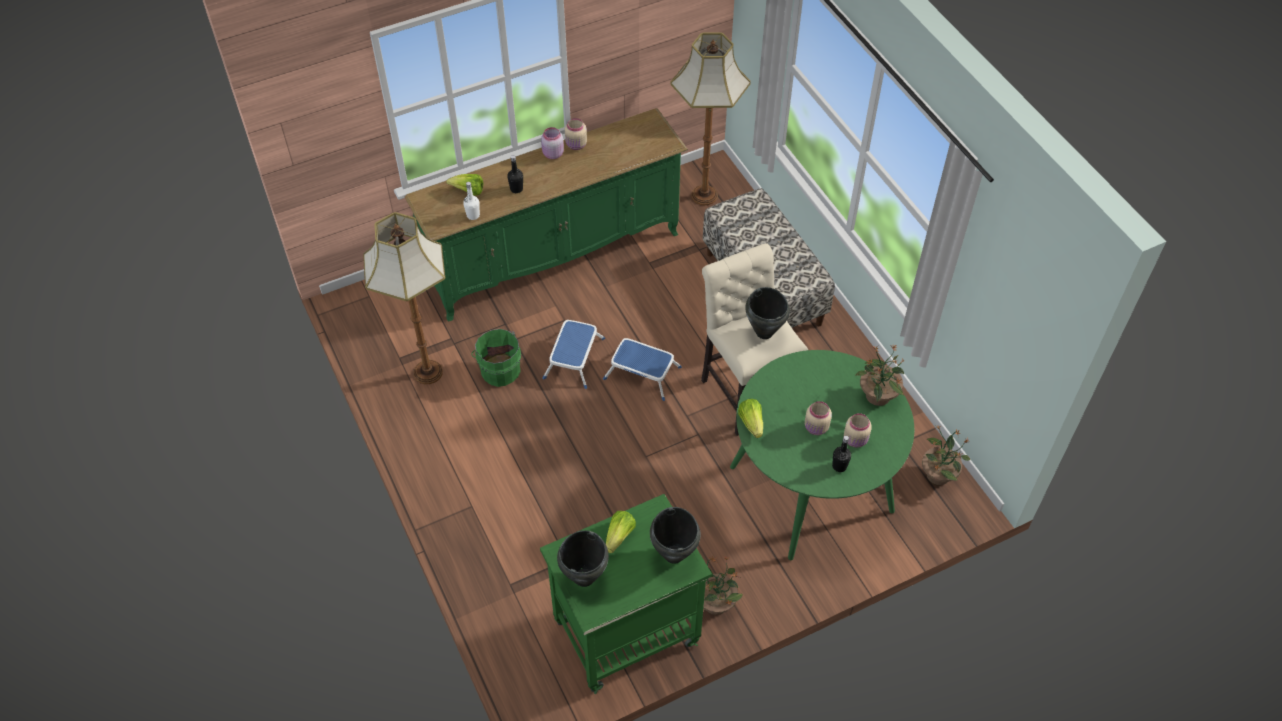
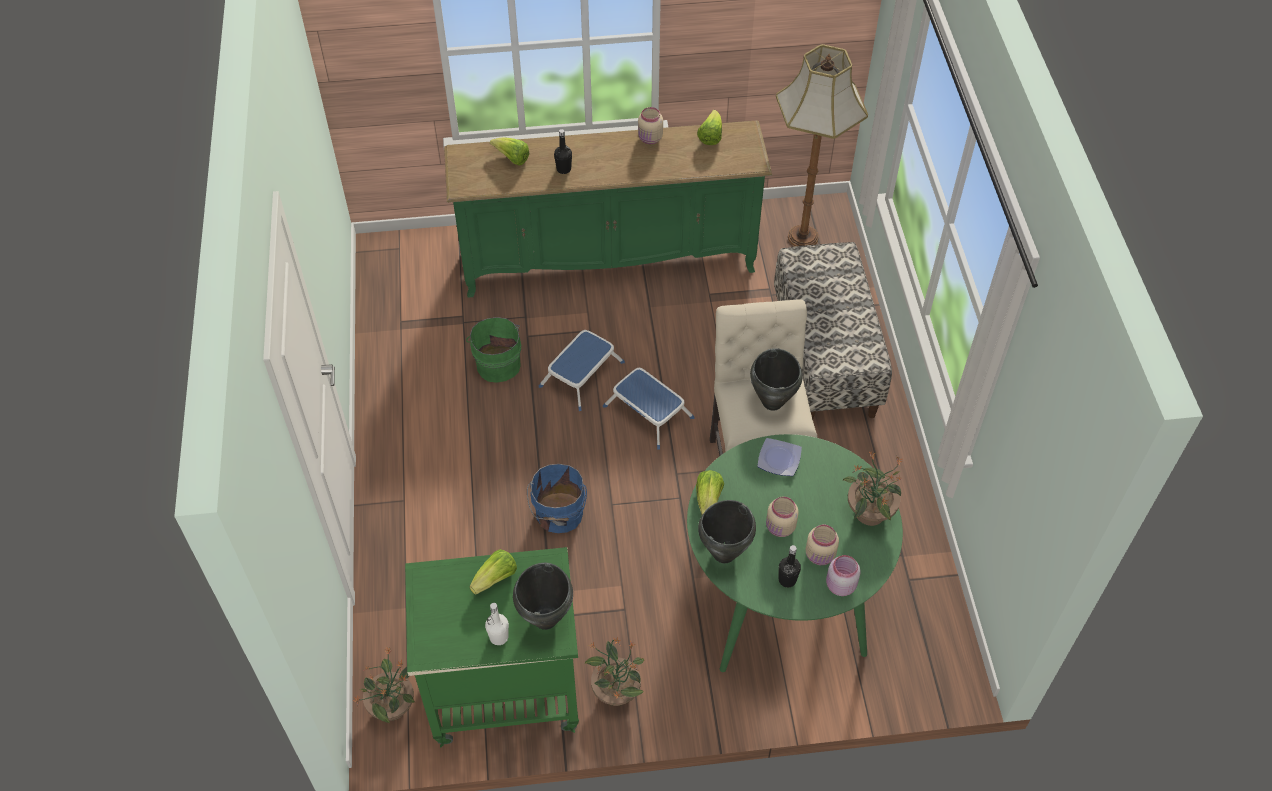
camera: 20 degrees right, 0 degrees up
(426, 372) = (421, 345): floor lamp -> none
(473, 215) = (505, 185): white bottle -> white bottle (499, 637)
(552, 154) = (619, 142): pink jar -> pink jar (839, 585)
(583, 578) = (436, 612): black cooking pot -> black cooking pot (723, 553)
(606, 478) = (559, 515): none -> blue bucket
(625, 130) = (710, 136): none -> lettuce
(792, 375) = (780, 459): none -> plate
(938, 474) = (938, 629): potted plant -> potted plant (393, 706)

